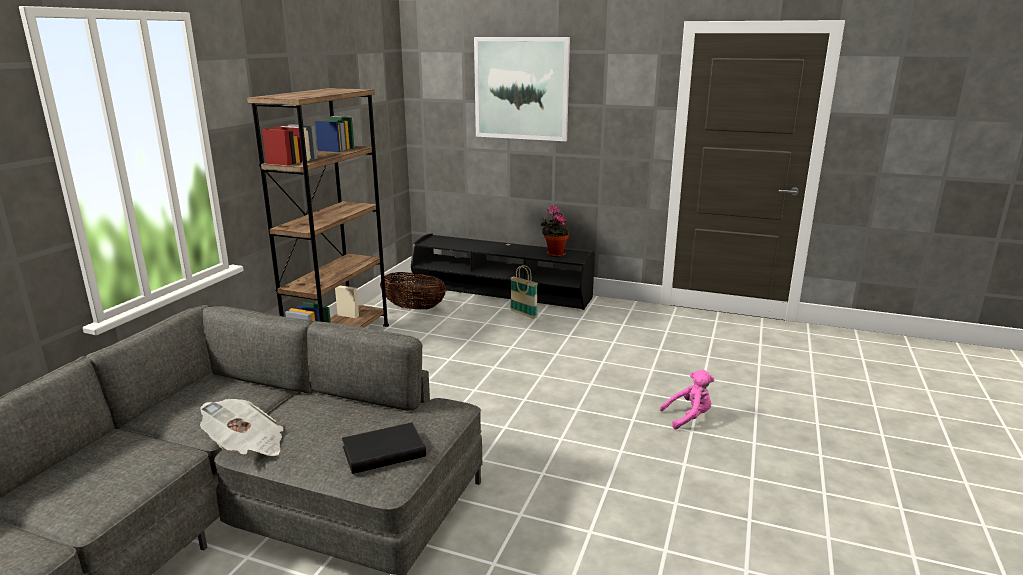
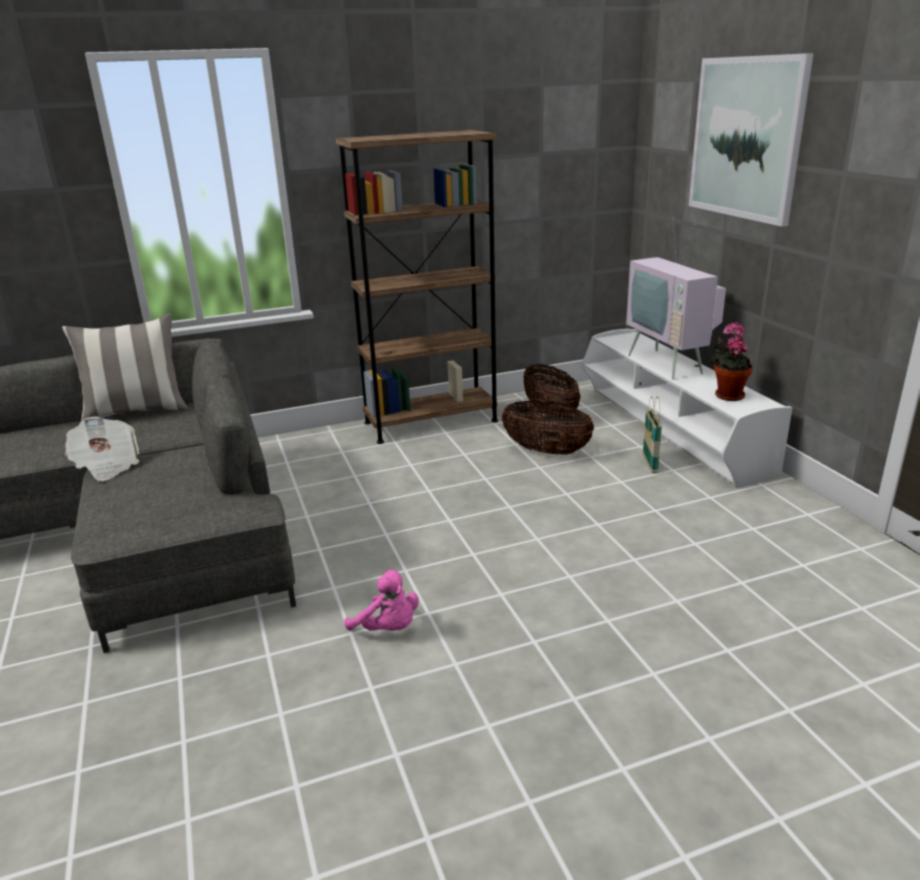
camera: 50 degrees right, 5 degrees up
(158, 405) = (137, 412): none -> pillow
(384, 451) = (144, 515): black book -> none
(455, 330) = (546, 451): none -> basket
(492, 246) = (670, 363): none -> television
(501, 294) = (669, 431): black tv stand -> white tv stand
(688, 417) = (602, 682): pink plush toy -> pink plush toy (388, 629)

